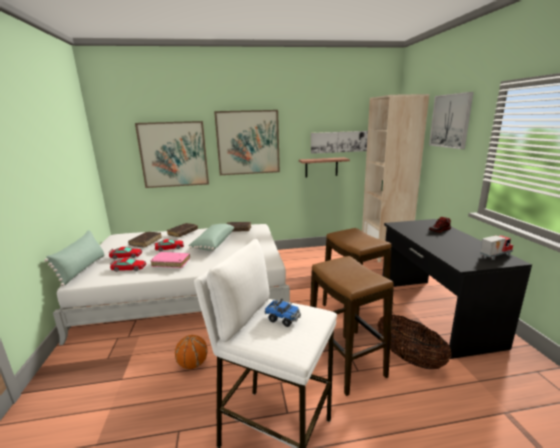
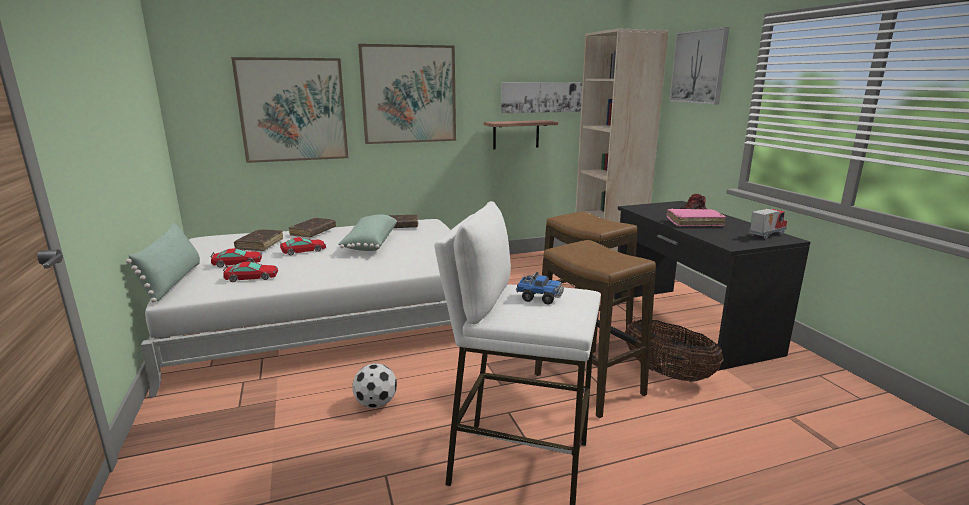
camera: 10 degrees left, 0 degrees up
(171, 263) = (317, 268): pink book -> pink book (694, 223)
(193, 364) = (376, 403): basketball -> football

